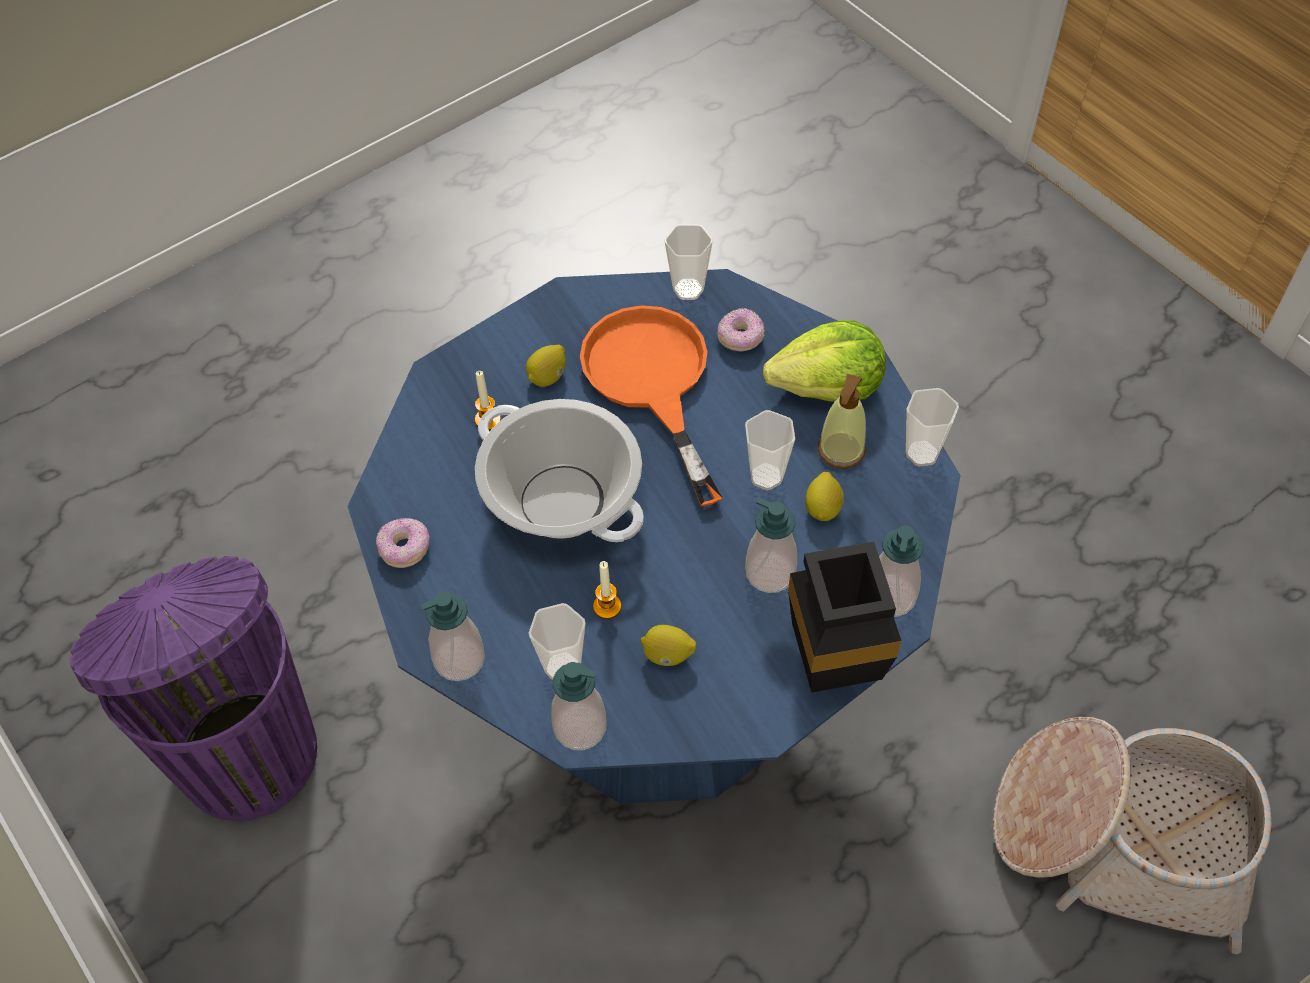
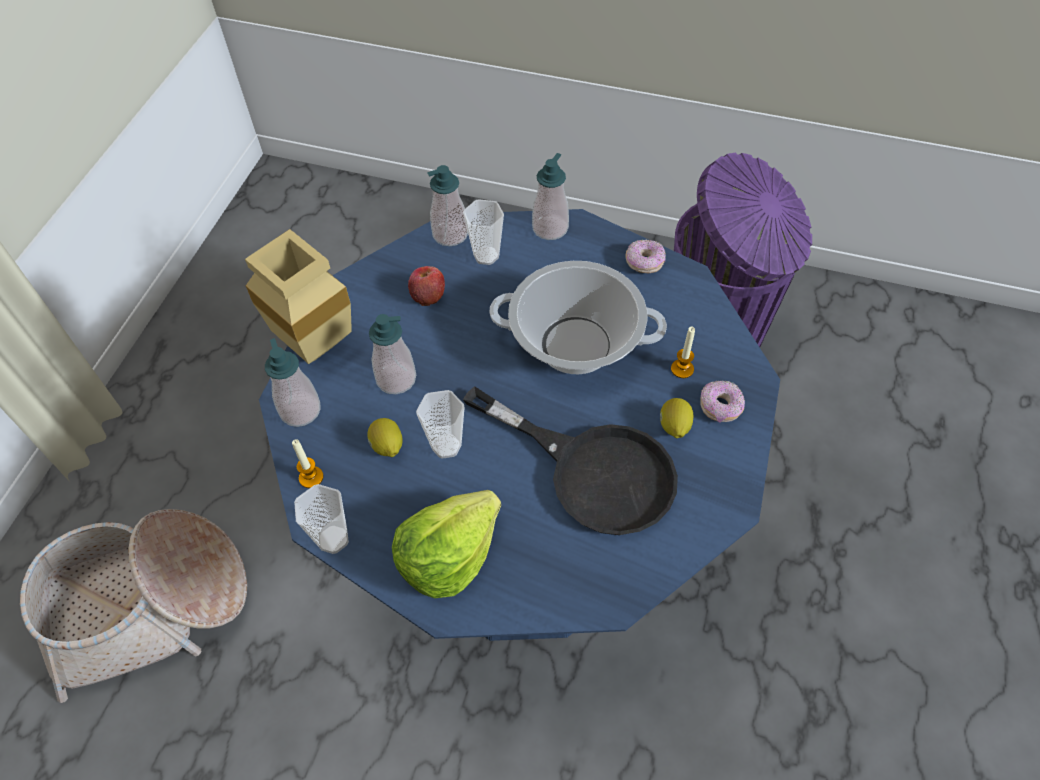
camera: 145 degrees right, 0 degrees up
(607, 606) = (488, 300): candle -> candle (311, 477)
(652, 382) = (593, 471): orange frying pan -> black frying pan
(667, 655) = (428, 295): lemon -> apple
(688, 289) = (639, 581): cup -> none
(740, 338) = (555, 558): donut -> donut (720, 407)
(829, 661) = (321, 346): black vase -> beige vase
(841, 450) = (401, 502): soap dispenser -> none

